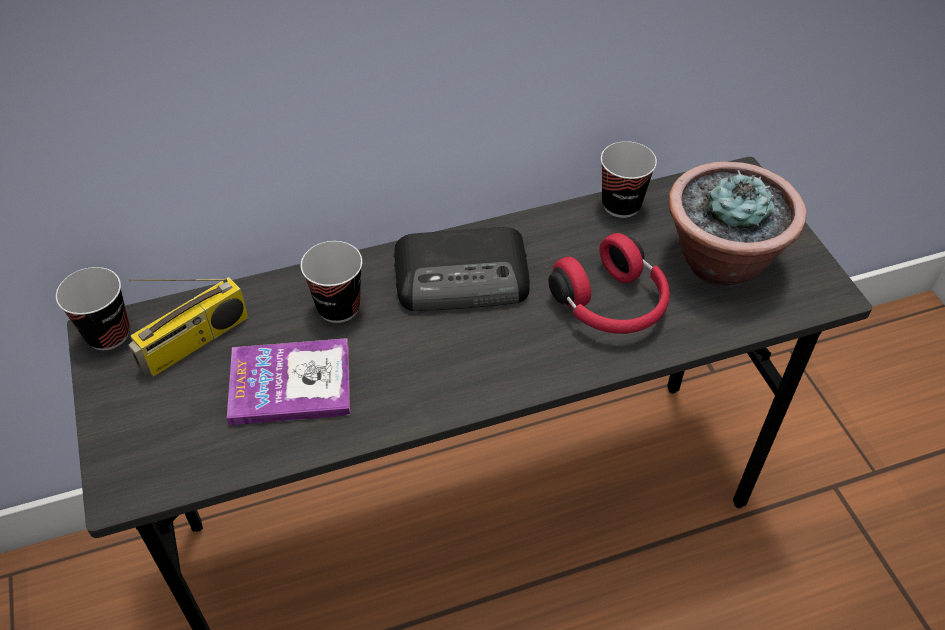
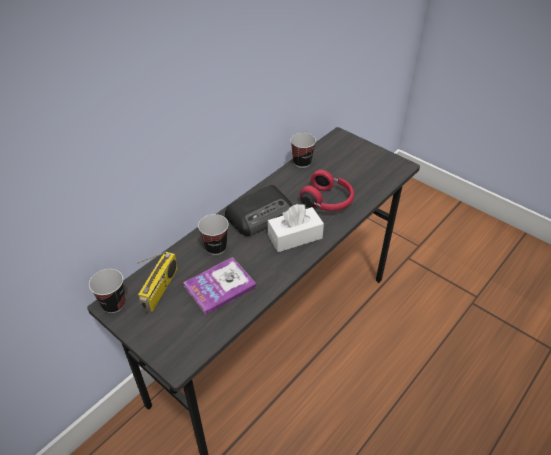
camera: 30 degrees left, 5 degrees down
(493, 350) = (295, 236): none -> white tissue box
(720, 261) = (355, 169): potted plant -> none

